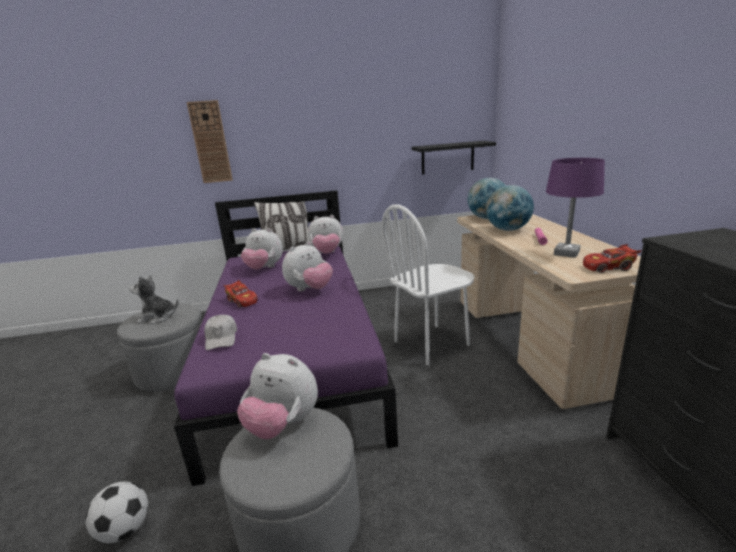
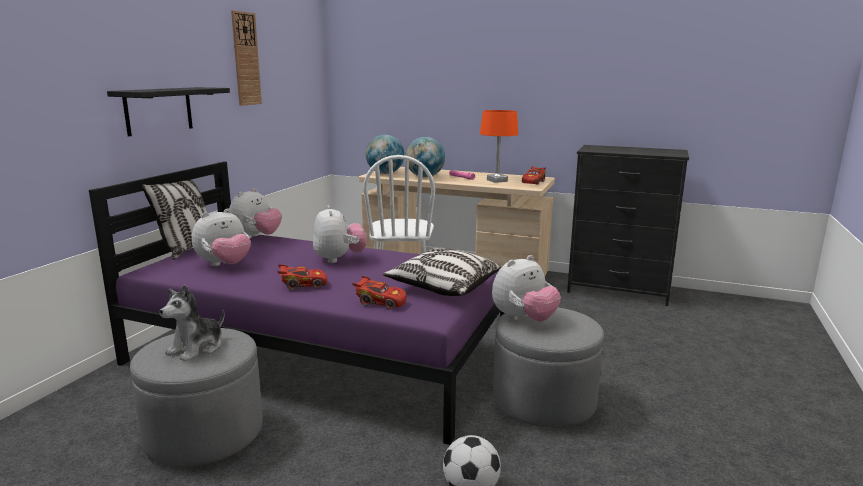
camera: 60 degrees left, 5 degrees down
(210, 142) = (72, 95): wall clock -> wall clock (246, 59)
(221, 338) = (380, 302): white cap -> red toy car
(281, 350) = (443, 287): none -> pillow
(447, 157) = (300, 120): black shelf -> black shelf (159, 110)
(566, 253) = (497, 180): purple table lamp -> orange table lamp

